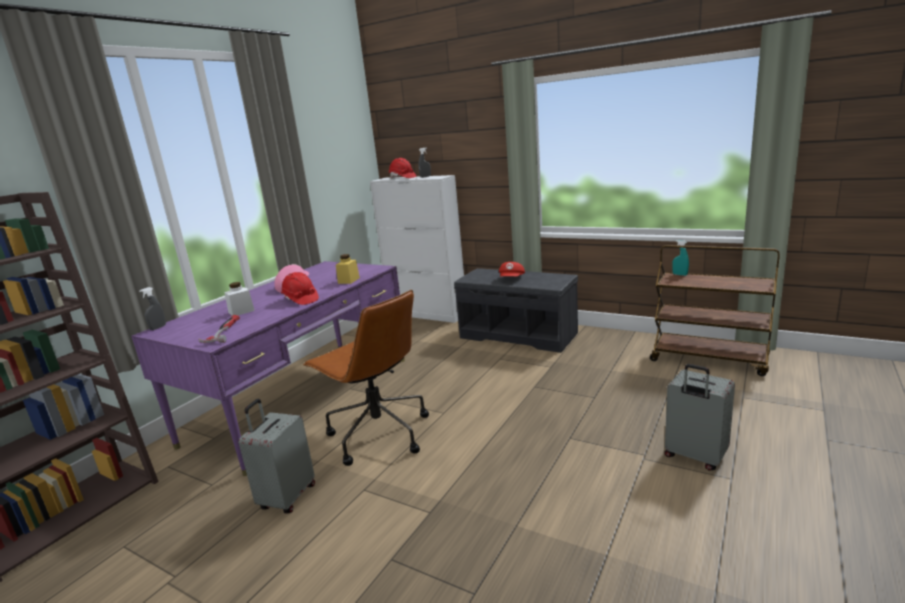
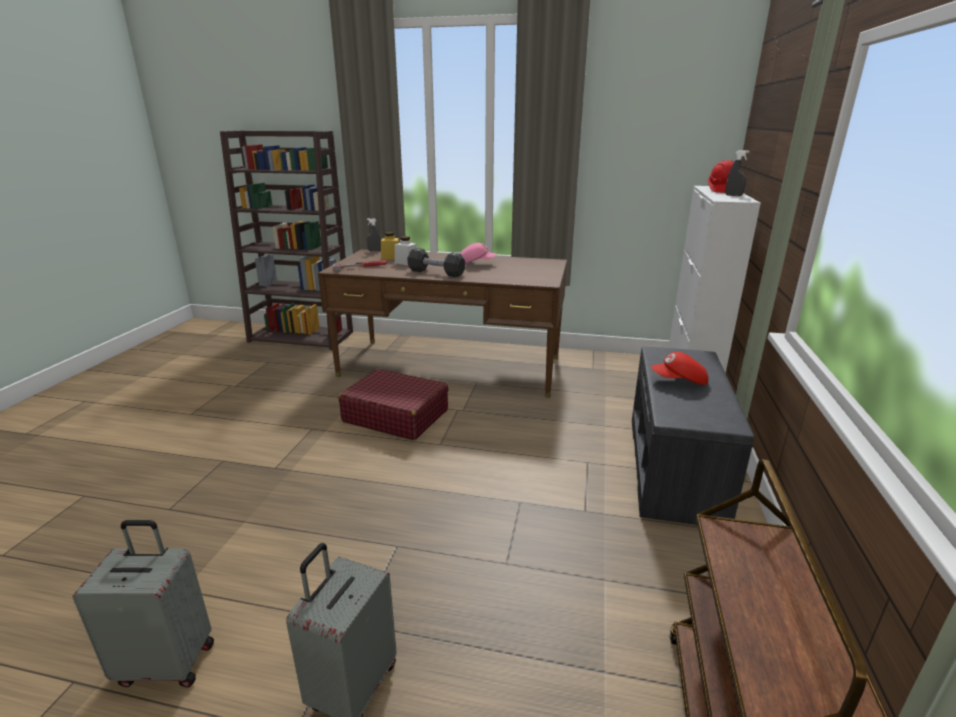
camera: 70 degrees right, 5 degrees up
(287, 497) = (306, 399): grey suitcase -> grey suitcase (168, 662)
(300, 299) = (436, 273): red hard hat -> black dumbbell
(303, 399) = (450, 366): purple desk -> brown desk
(349, 280) = (497, 278): yellow jar -> yellow jar (391, 257)
(378, 434) = (395, 416): brown office chair -> red suitcase
(680, 274) = (792, 550): turquoise spray bottle -> none

